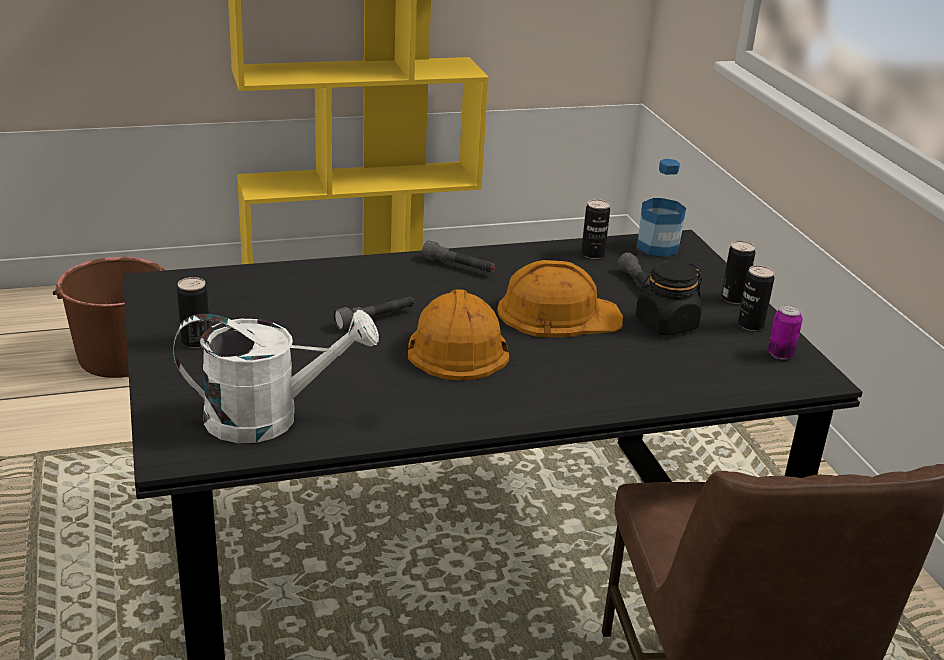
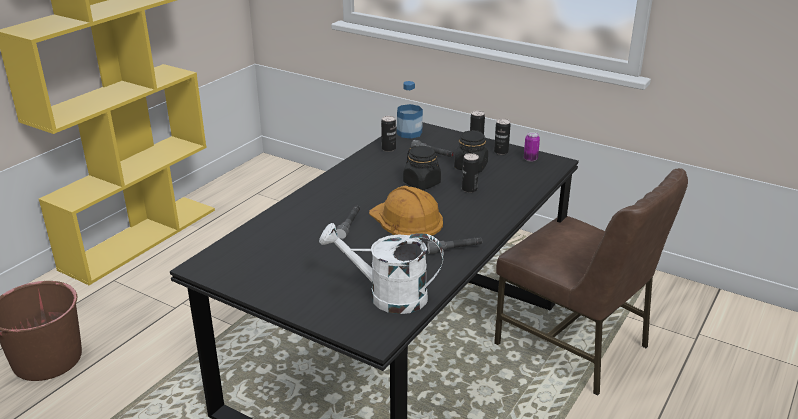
camera: 40 degrees left, 0 degrees up
(196, 341) = (283, 282): can -> can (469, 189)
(269, 417) = (387, 296): white watering can -> white watering can turned 120 degrees counterclockwise
(458, 267) = (341, 182): grey flashlight -> grey flashlight (454, 250)
(558, 313) = (422, 183): orange hard hat -> black jar

